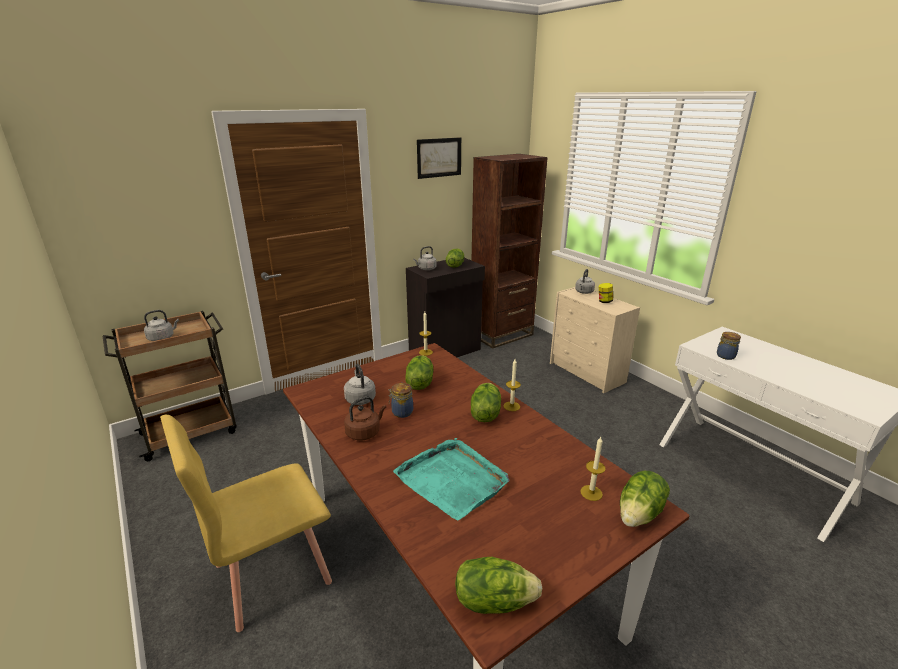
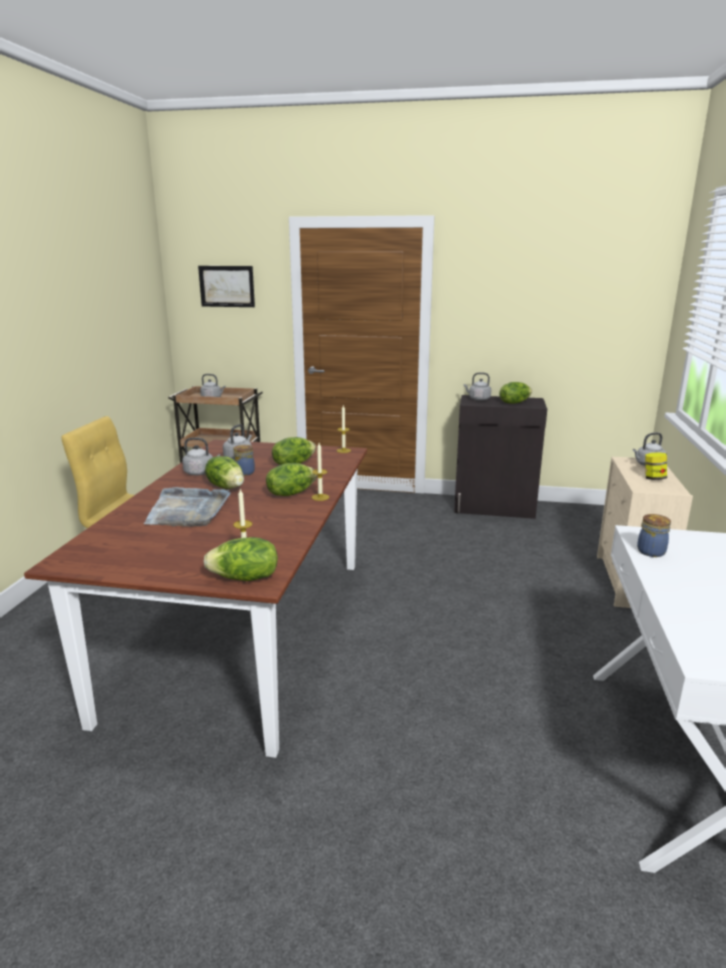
camera: 45 degrees right, 5 degrees down
(365, 432) = (201, 473): brown kettle -> grey kettle
(439, 157) = (524, 273): picture -> picture (227, 286)
(452, 480) = (188, 510): turquoise tray -> grey tray
(493, 600) = (81, 558): lettuce -> lettuce (226, 486)
(501, 335) = (585, 515): brown bookcase -> none

